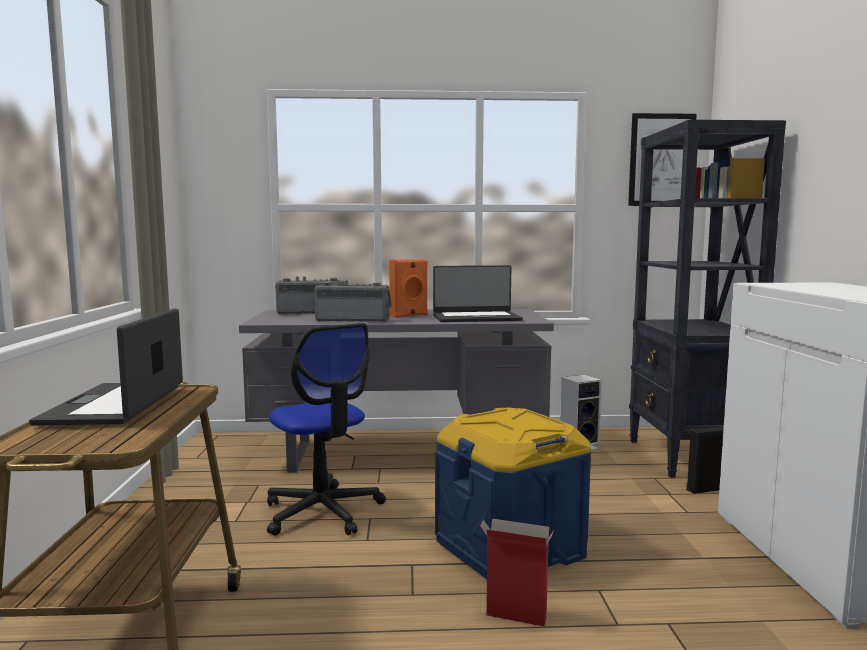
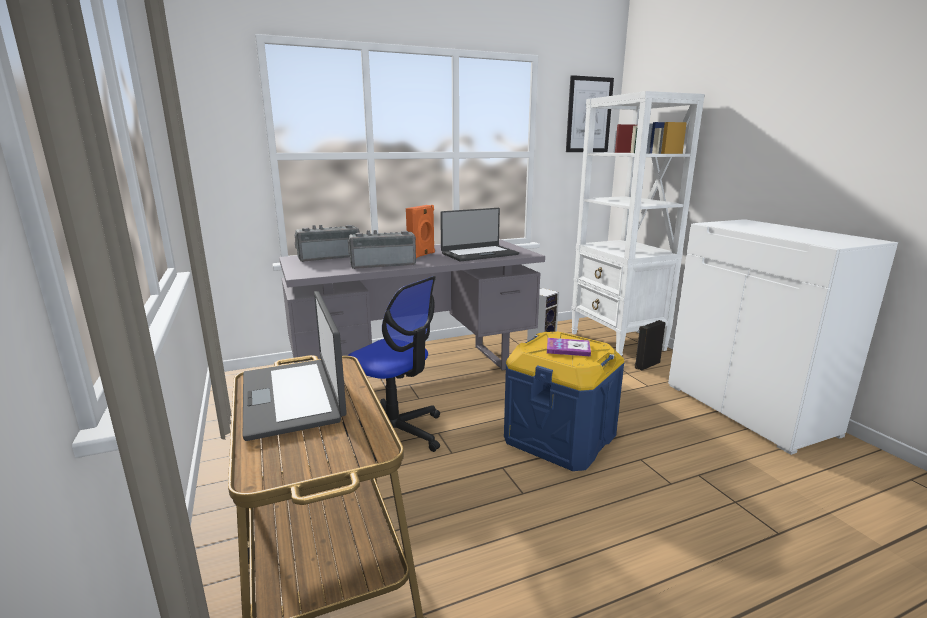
camera: 20 degrees left, 10 degrees up
(513, 424) = (568, 348): none -> book
(514, 616) = (605, 494): cardboard box -> none
(688, 458) = (617, 341): black bookcase -> white bookcase

